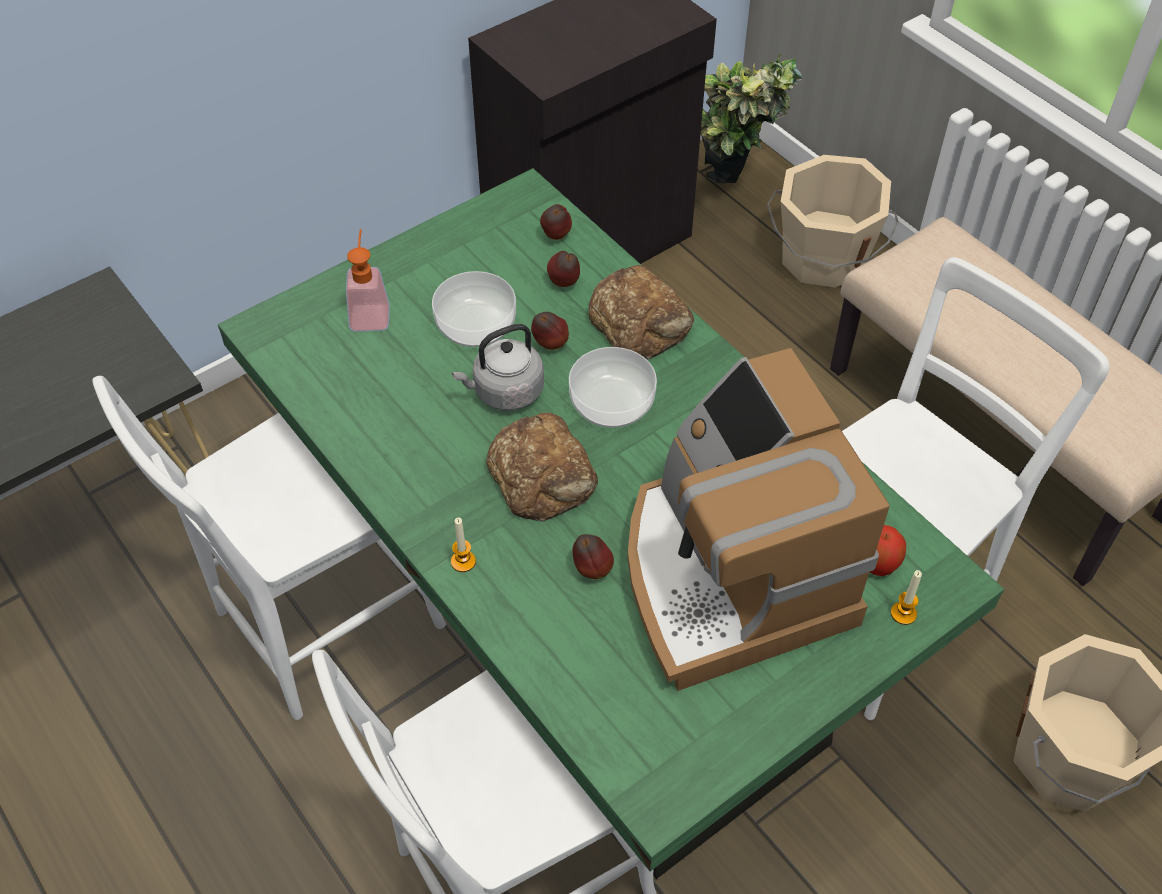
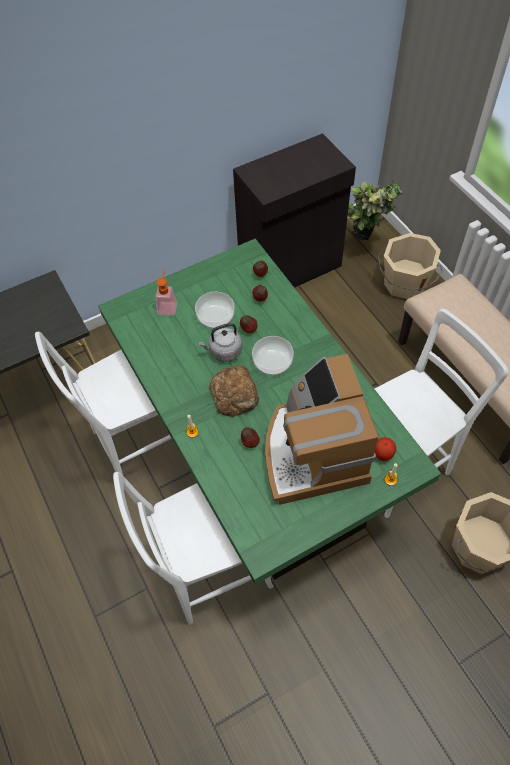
camera: 10 degrees right, 5 degrees up
(640, 321) = (293, 322): bread -> none

